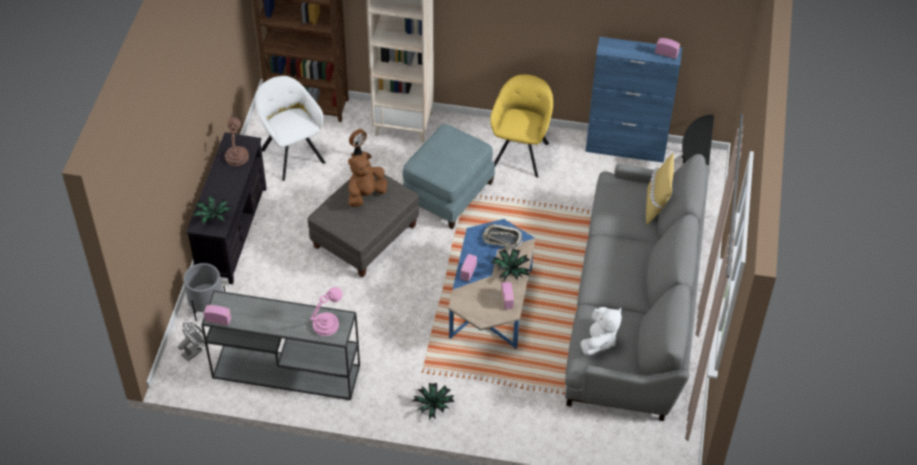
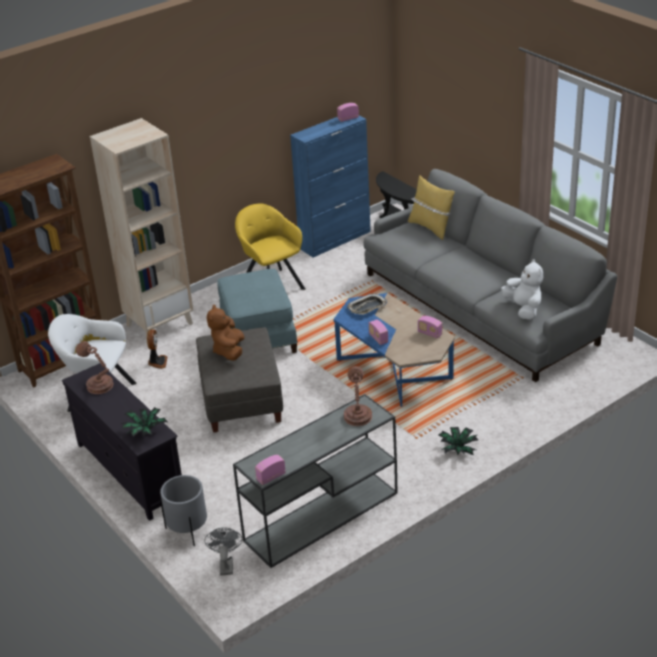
camera: 45 degrees left, 15 degrees down
(327, 324) = (357, 415): pink table lamp -> brown table lamp
(510, 270) = (403, 318): potted plant -> none

